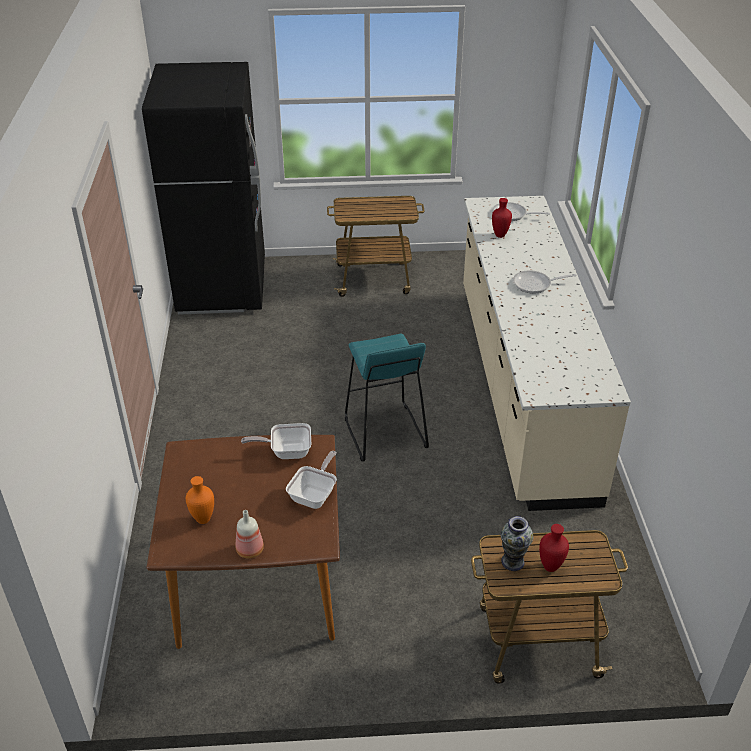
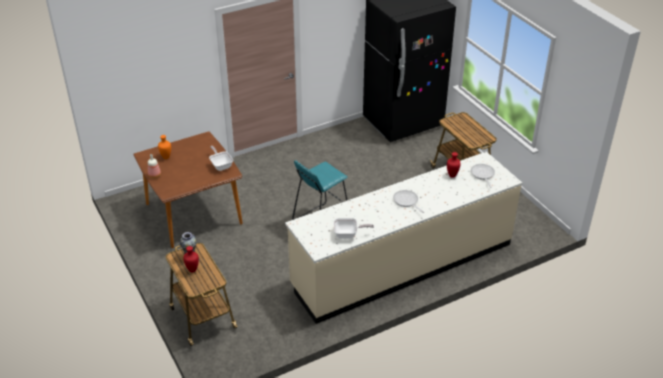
camera: 65 degrees right, 0 degrees up
(315, 495) = (197, 182): frying pan -> frying pan (348, 234)

